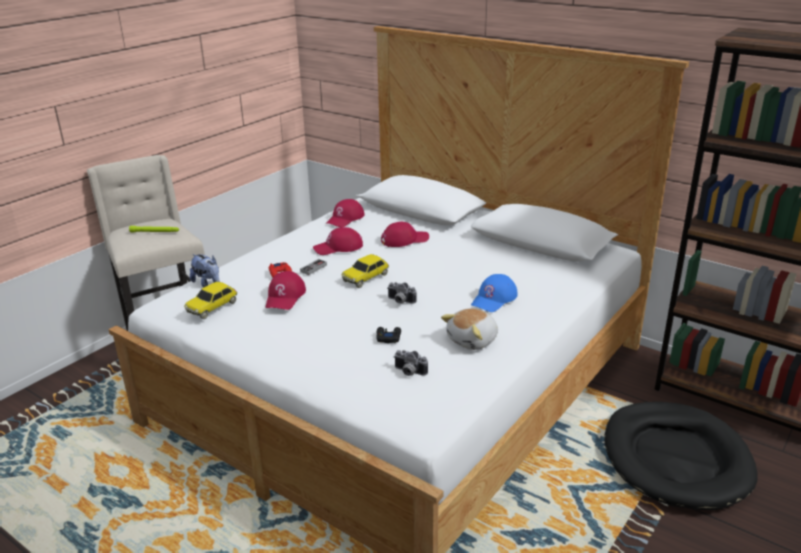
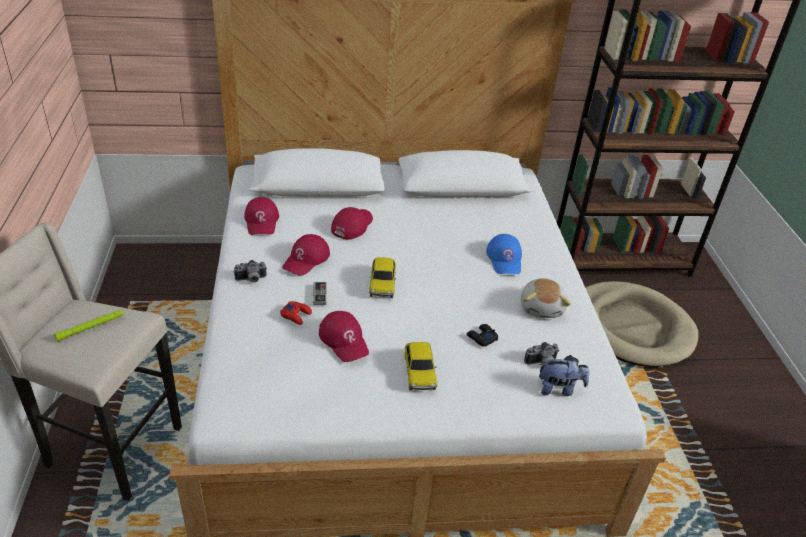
camera: 45 degrees left, 10 degrees up
(207, 284) = (236, 363): plush toy -> plush toy (559, 389)
(212, 307) = (291, 389): toy car -> toy car (419, 372)
(400, 301) = (442, 296): camera -> camera (251, 279)
(675, 459) = (630, 328): black dog bed -> beige dog bed

